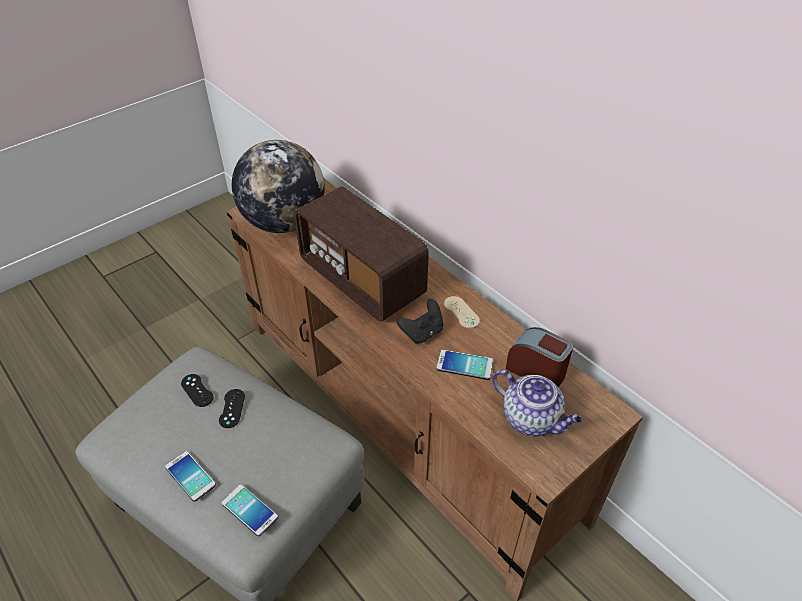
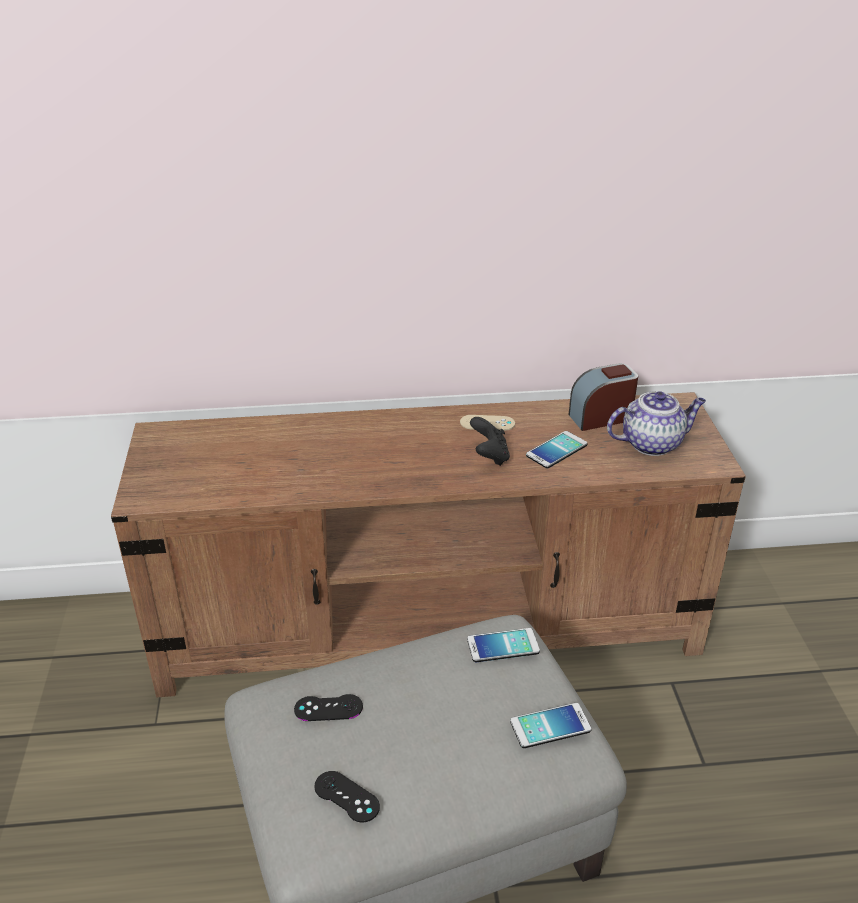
camera: 55 degrees left, 10 degrees down
(190, 476) = (460, 762): phone -> phone (503, 646)
(232, 408) = (389, 686): black game controller -> black game controller (346, 796)
(284, 222) = (202, 478): globe -> none
(362, 279) = (369, 461): radio -> none

